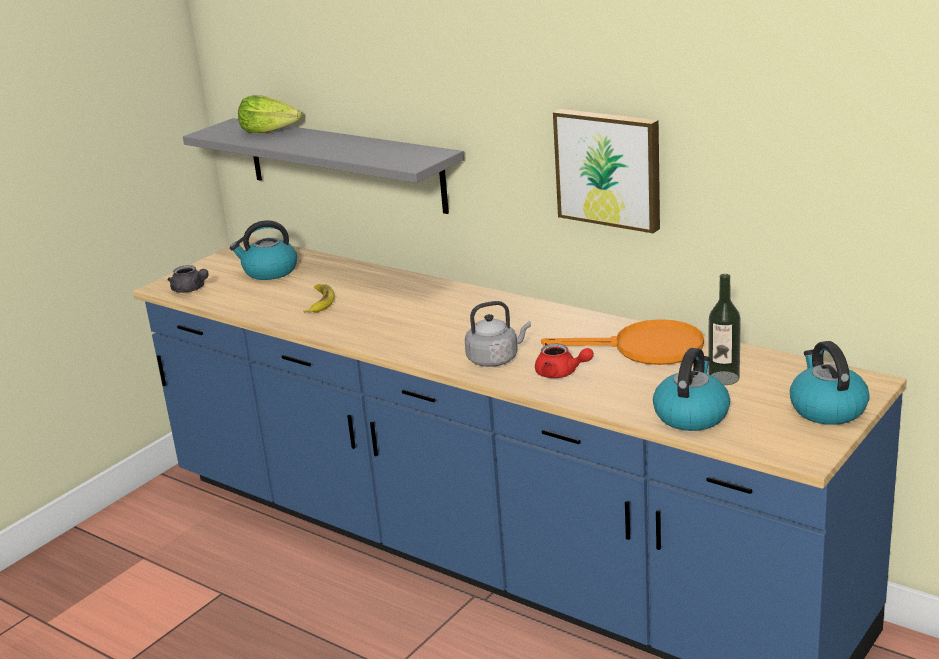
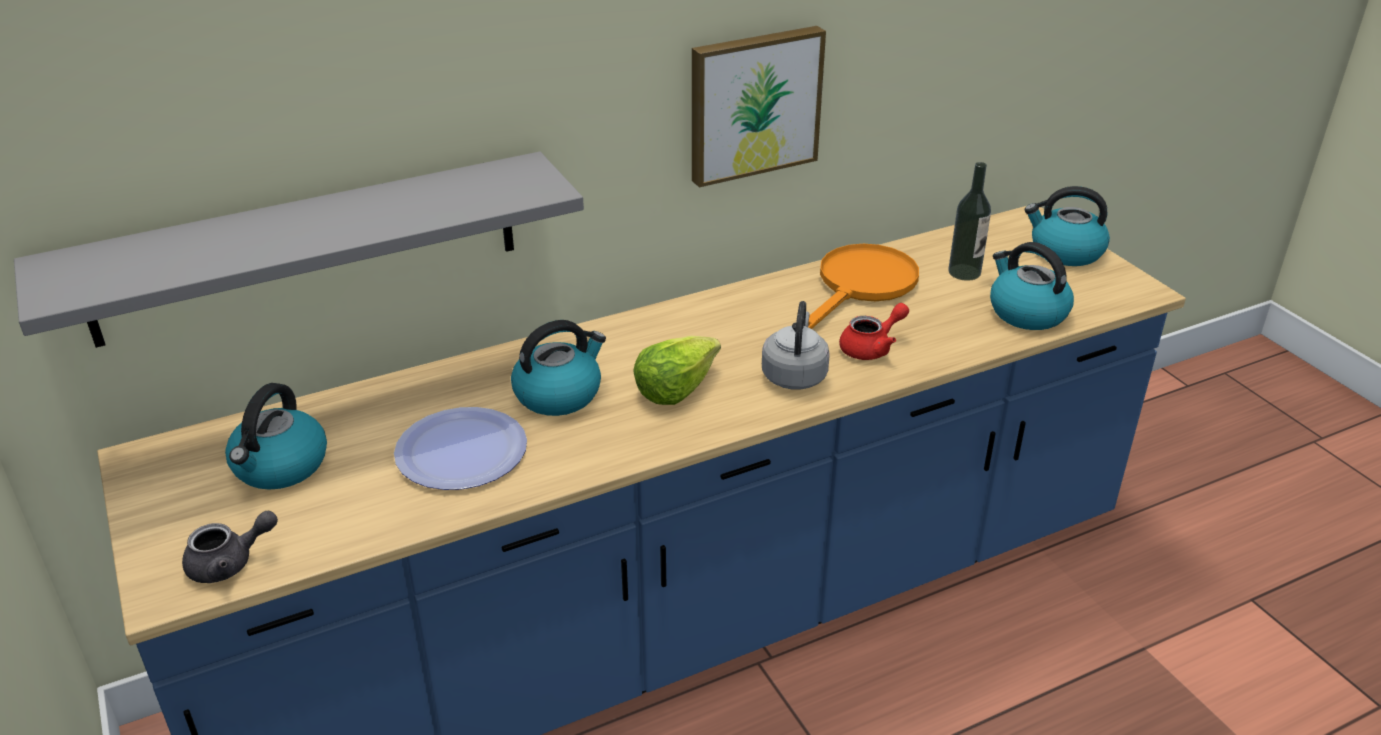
camera: 65 degrees left, 10 degrees up
(270, 131) = (173, 244): lettuce -> lettuce (675, 388)
(319, 302) = (461, 451): banana -> plate
(398, 305) = (559, 394): none -> kettle

